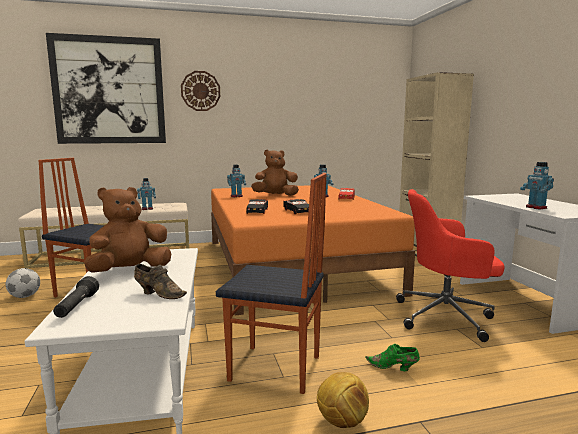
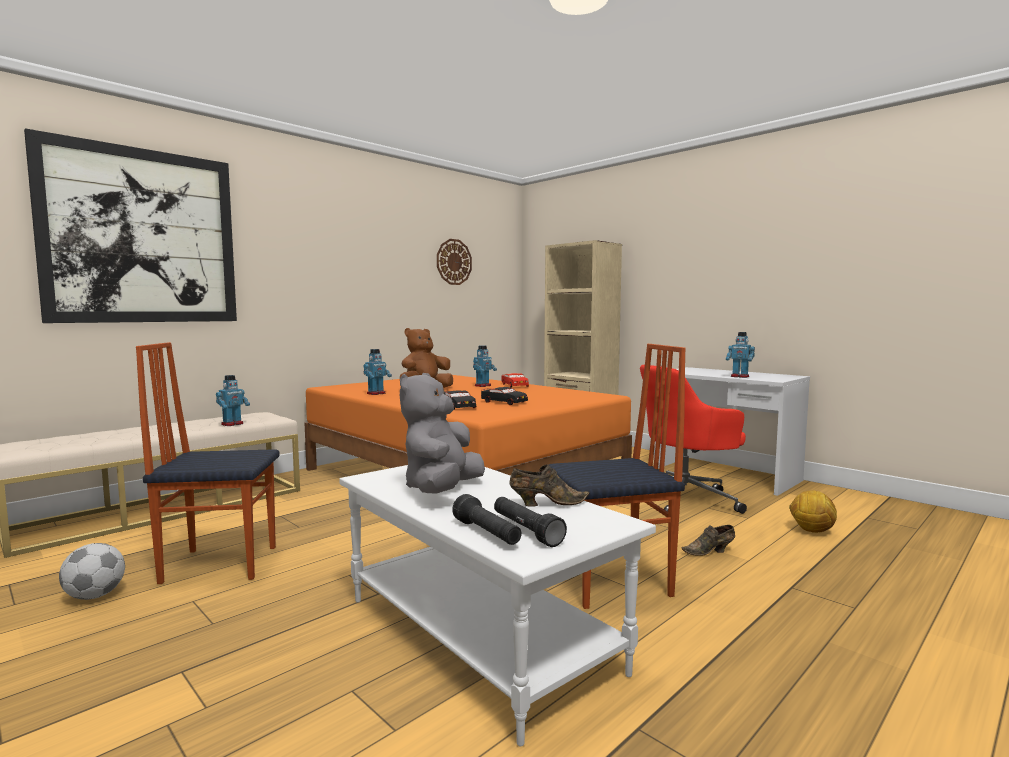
camera: 30 degrees left, 5 degrees down
(100, 310) = (526, 531): none -> black flashlight
(130, 271) = (442, 490): brown plush toy -> grey plush toy
(200, 91) = (286, 245): wall clock -> wall clock (454, 262)
(341, 422) = (739, 608): football -> football (811, 531)
(393, 368) = (710, 552): green shoe -> brown shoe

